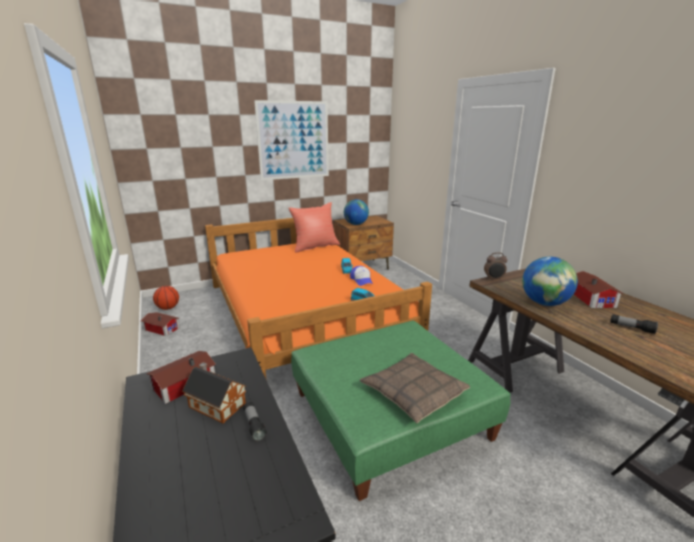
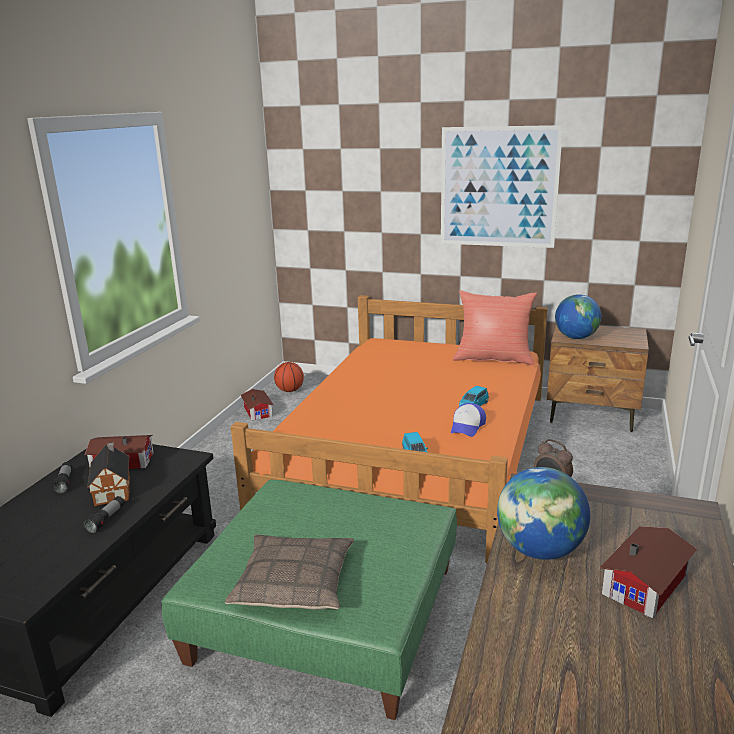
camera: 45 degrees right, 0 degrees up
(631, 328) = (586, 651): flashlight -> flashlight (64, 482)

